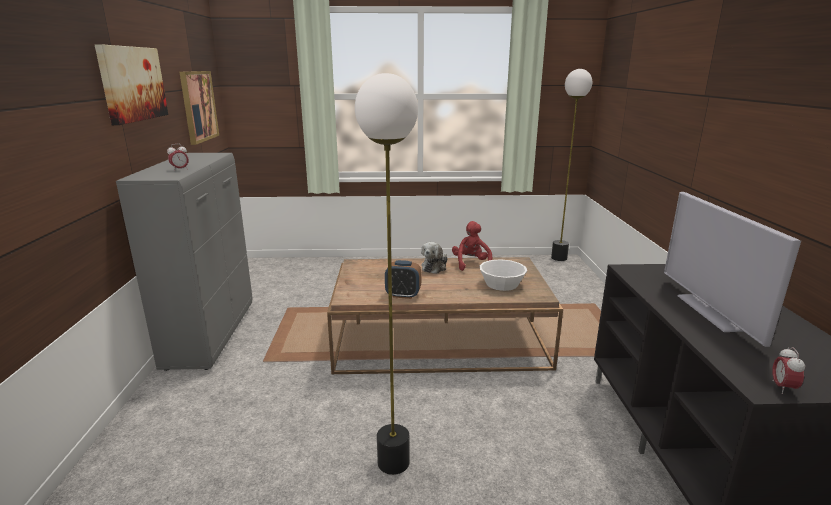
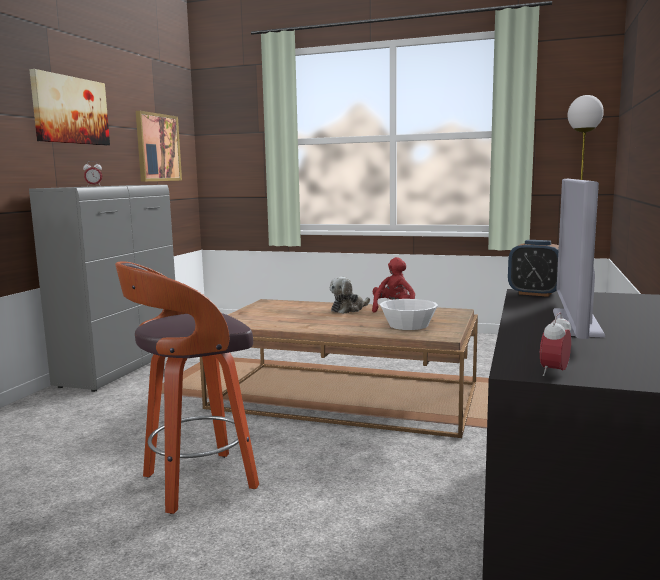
camera: 20 degrees right, 10 degrees down
(392, 462) = (196, 483): floor lamp -> stool
(403, 295) = (284, 325): alarm clock -> alarm clock (535, 293)

